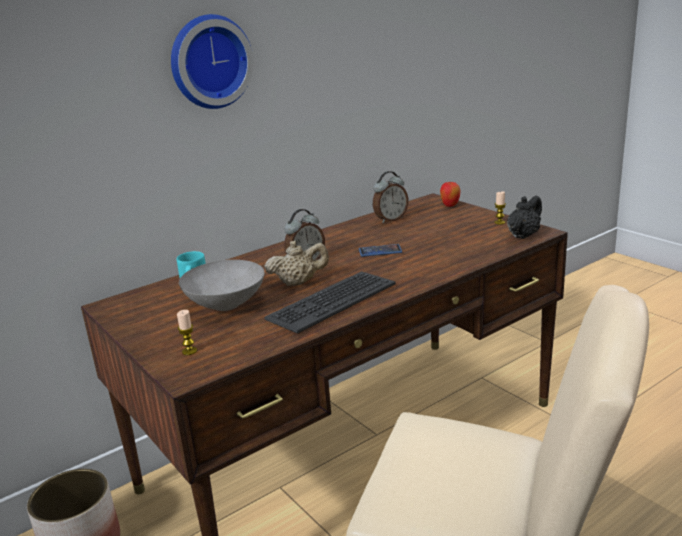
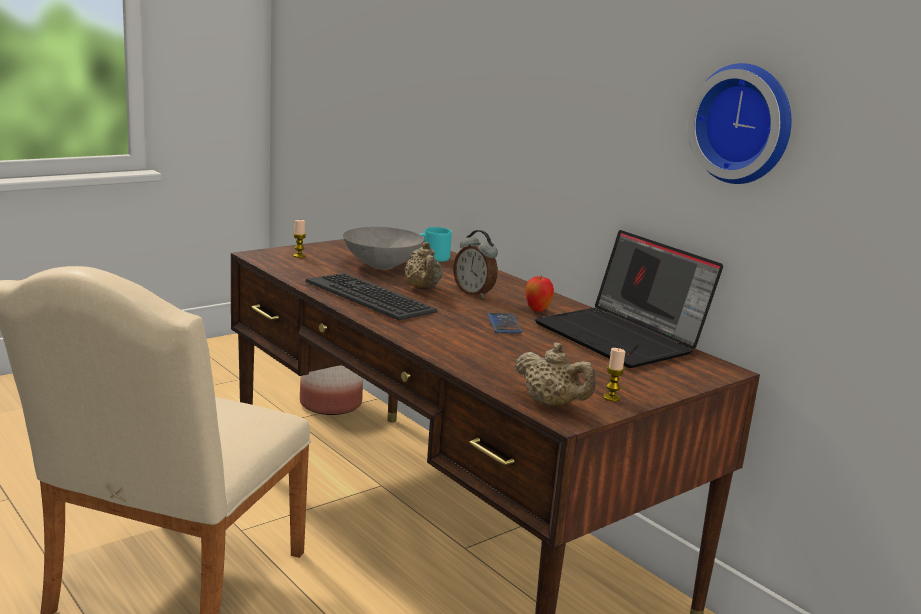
camera: 85 degrees right, 5 degrees down
(209, 62) = (535, 61): wall clock -> wall clock (744, 124)
(390, 219) = (622, 338): alarm clock -> laptop
(450, 206) = (690, 377): apple -> apple (537, 310)
(523, 235) = (551, 404): black teapot -> beige teapot

